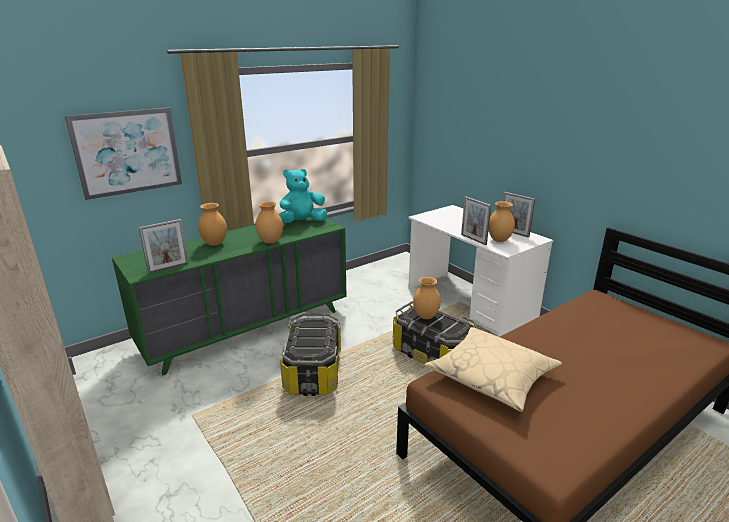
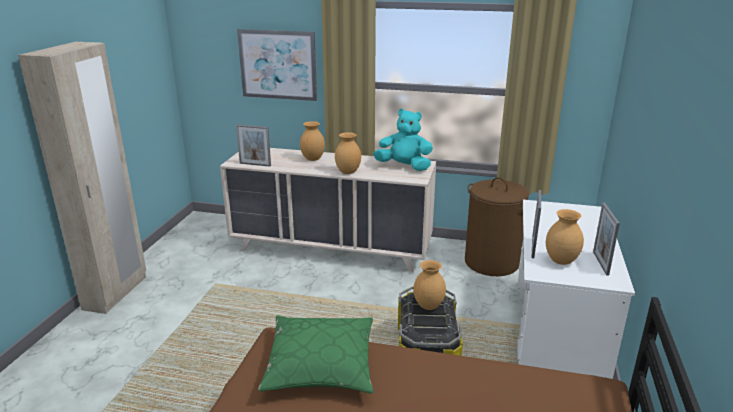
camera: 50 degrees right, 0 degrees up
(247, 329) = (332, 249): green dresser -> beige dresser
(313, 372) = (318, 304): storage box -> none
(370, 281) = (492, 262): none -> brown laundry basket
(491, 376) = (321, 364): beige pillow -> green pillow

